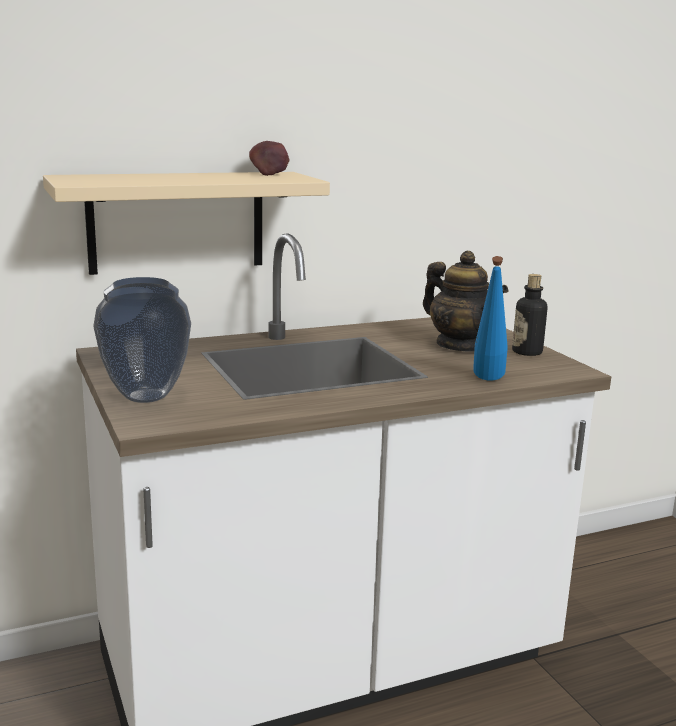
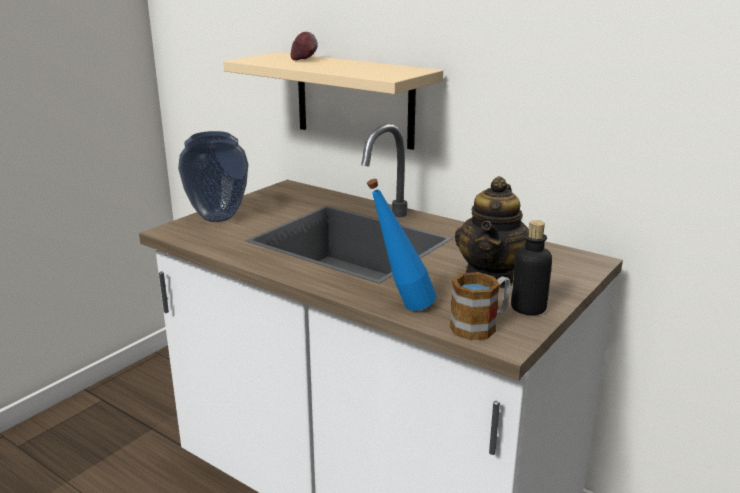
camera: 60 degrees right, 5 degrees up
(269, 174) = (400, 69): apple -> apple (304, 59)
(542, 369) = (480, 325): none -> mug

